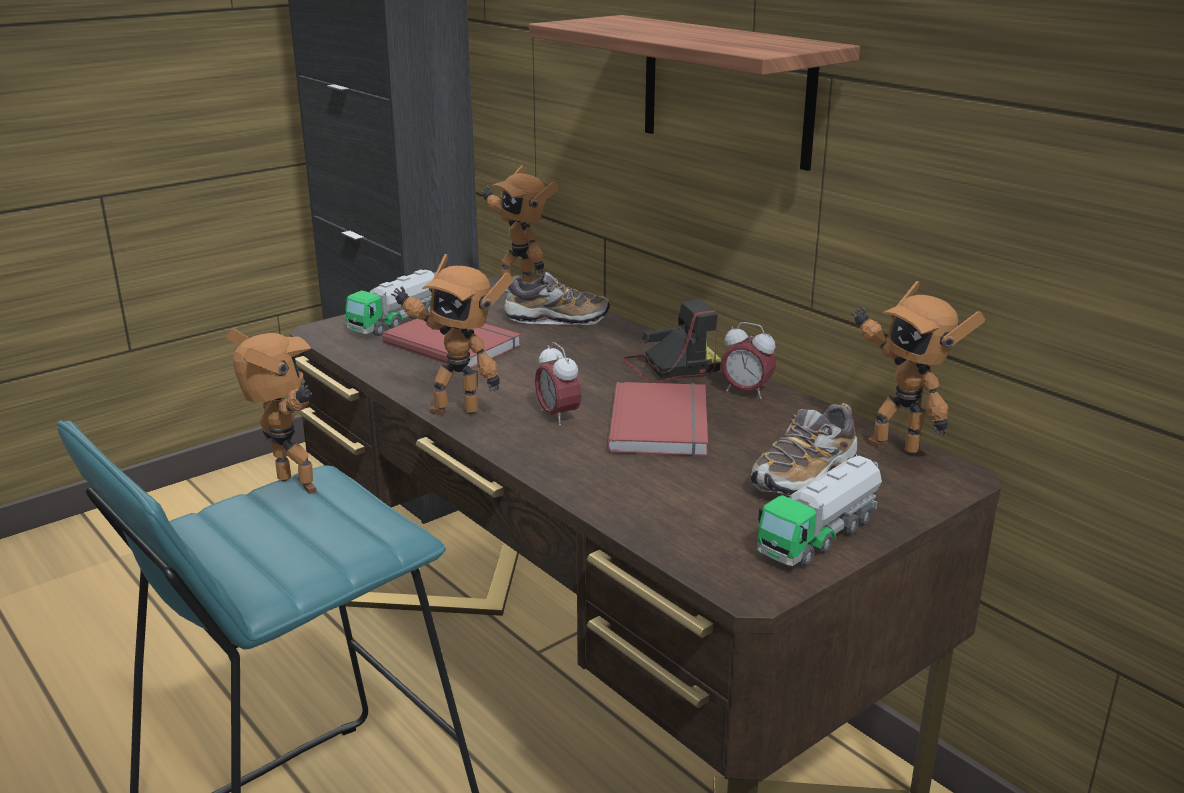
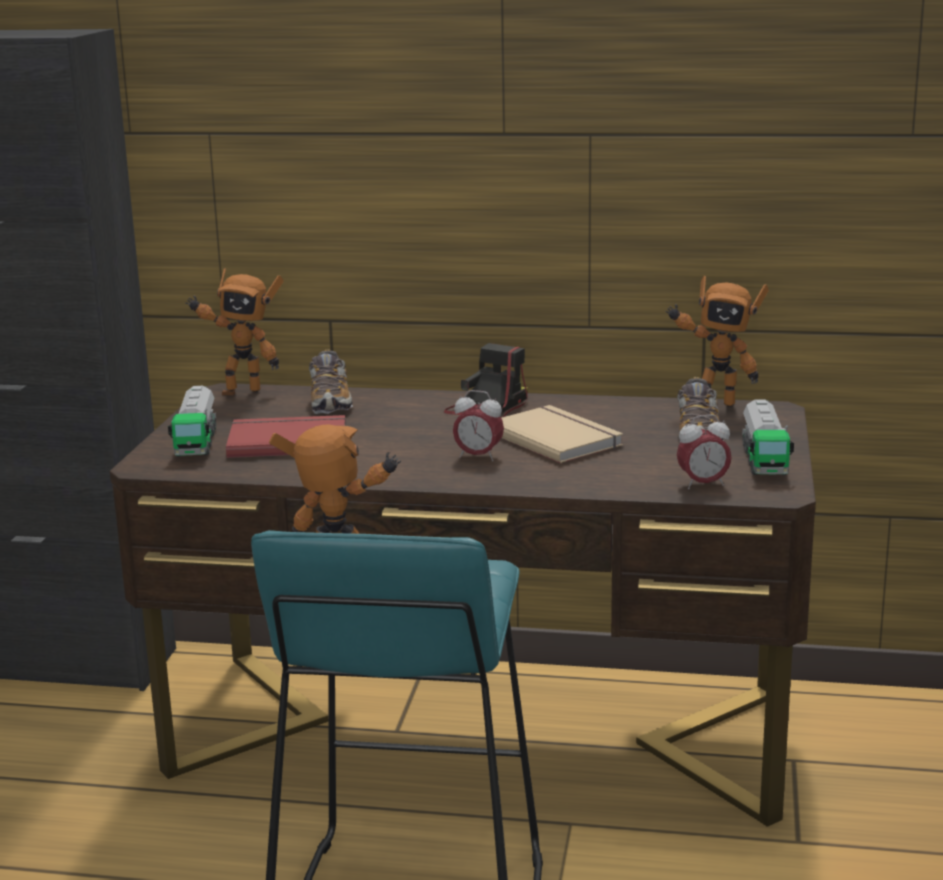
camera: 40 degrees left, 5 degrees down
(455, 409) = (394, 476): toy robot -> none
(556, 319) = (330, 403): shoe -> shoe turned 120 degrees clockwise
(663, 423) = (557, 438): red book -> beige book
(726, 90) = (483, 159): shelf -> none
(746, 392) = (569, 405): alarm clock -> alarm clock (703, 484)

